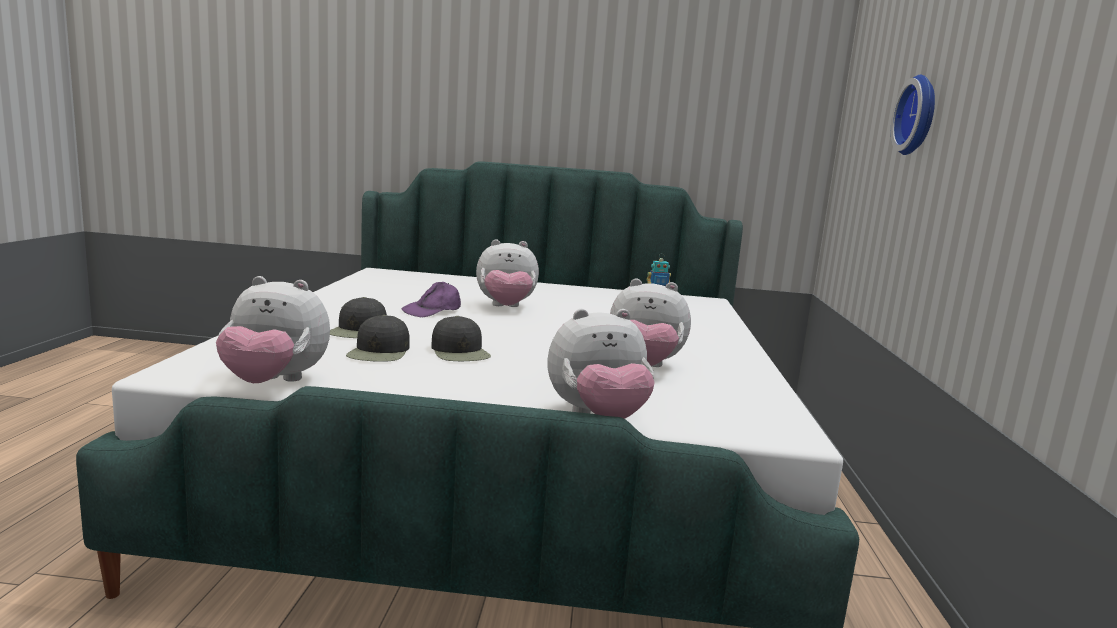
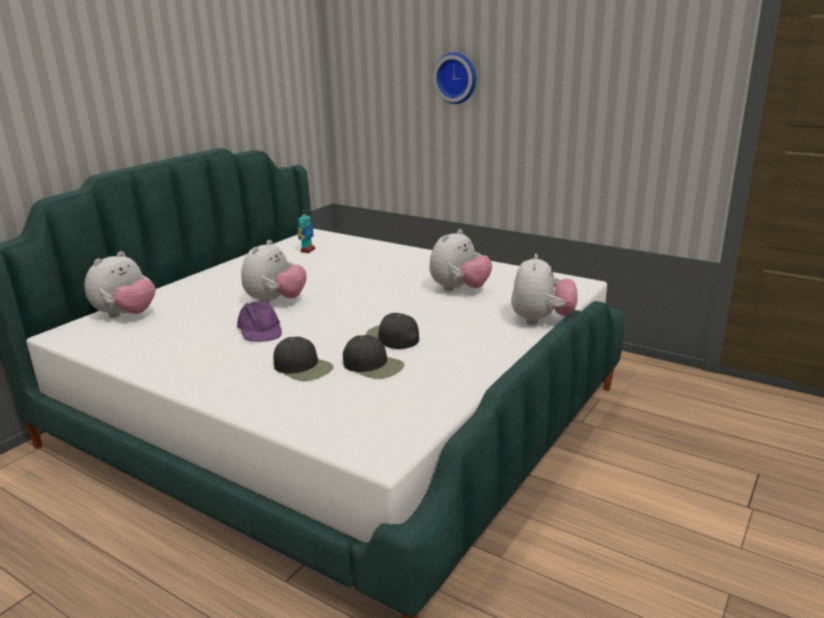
camera: 60 degrees left, 10 degrees up
(274, 382) = (429, 411): plush toy -> plush toy (126, 315)
(460, 352) = (392, 337): black cap -> black cap turned 135 degrees counterclockwise

